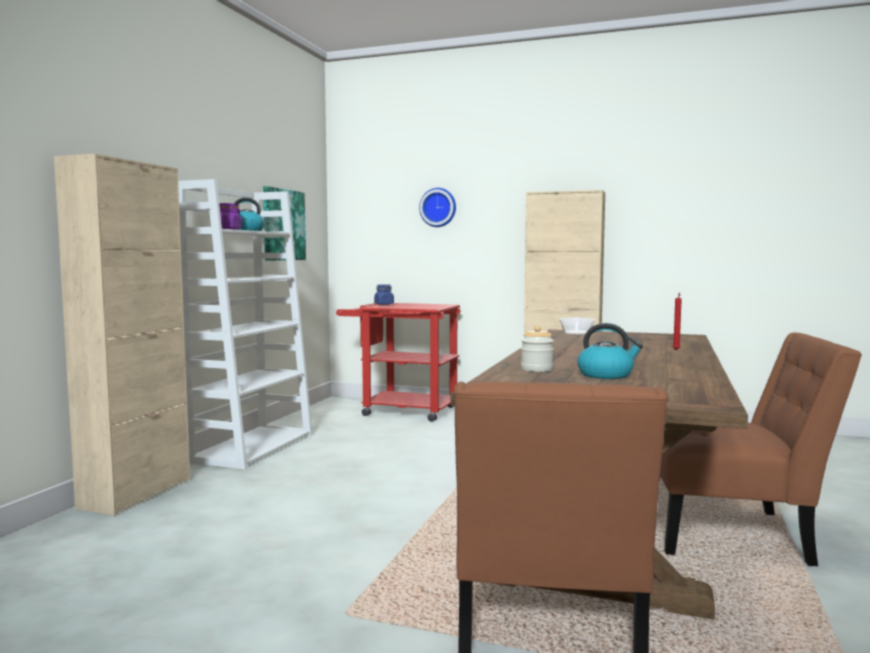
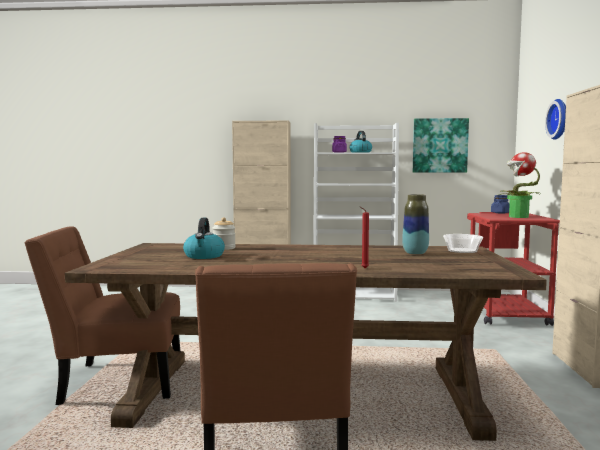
camera: 75 degrees right, 0 degrees up
(423, 305) = (517, 217): none -> potted plant
(590, 339) = (415, 253): none -> vase

